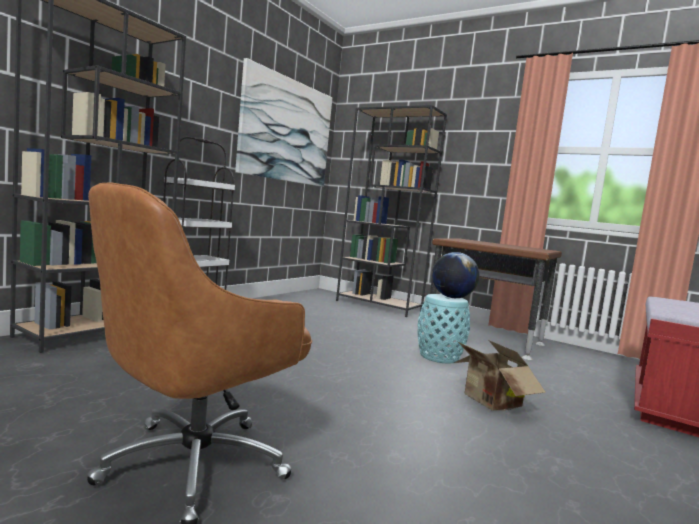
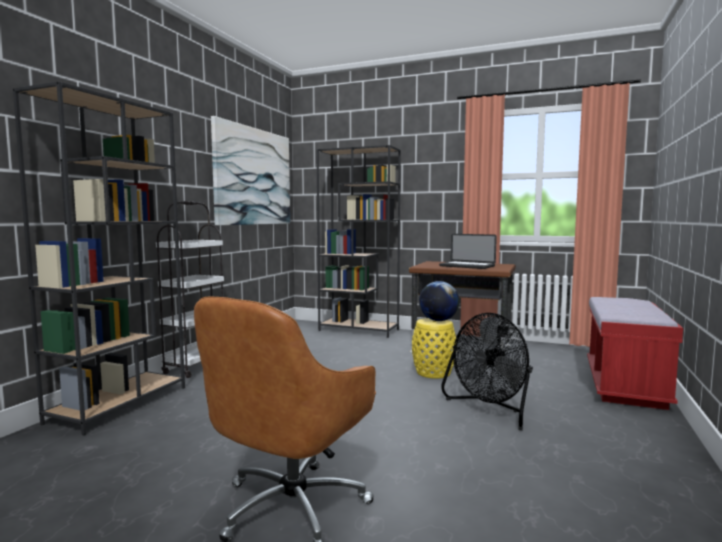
camera: 10 degrees left, 0 degrees up
(439, 357) = (433, 373): turquoise stool -> yellow stool
(490, 403) = (490, 408): cardboard box -> black fan
(500, 245) = (467, 266): none -> laptop

